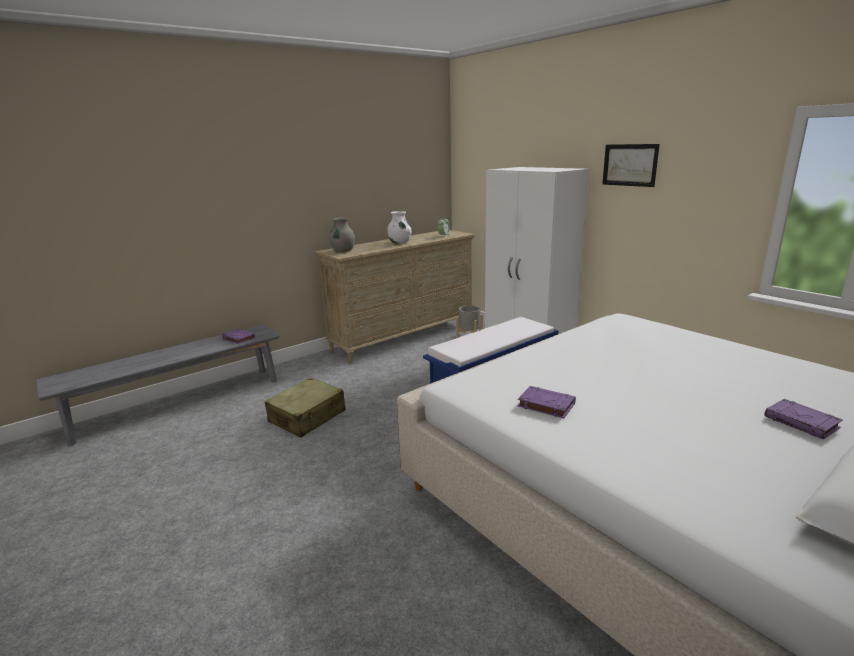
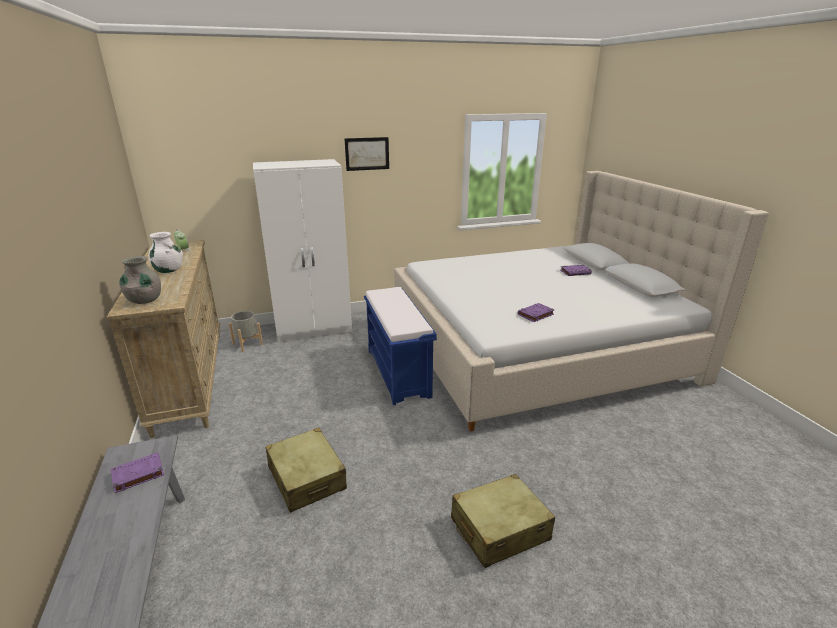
camera: 70 degrees left, 5 degrees up
(263, 540) = (499, 529): none -> beige suitcase

